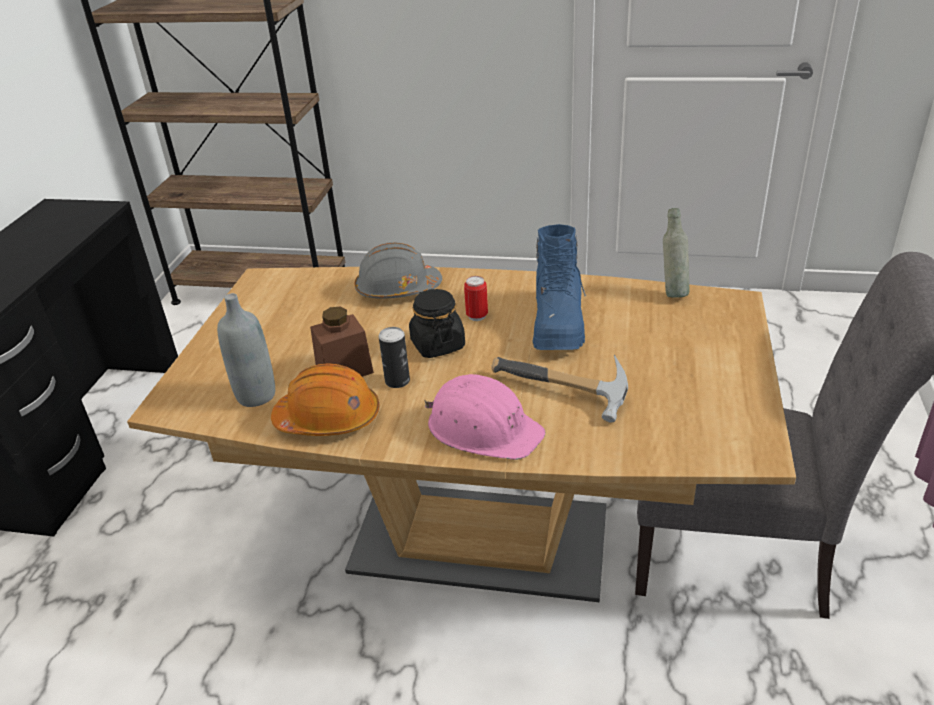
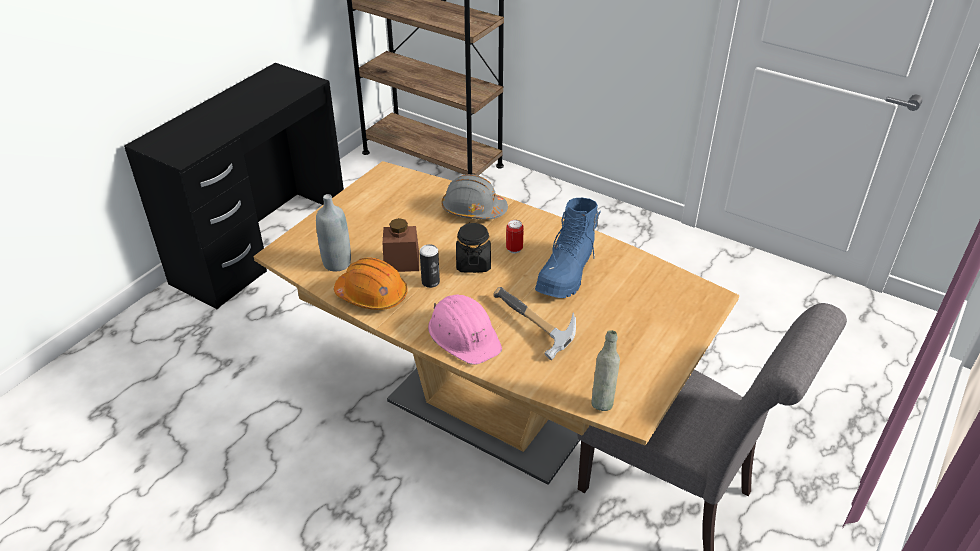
camera: 20 degrees right, 5 degrees up
(672, 292) = (670, 274): grey bottle -> grey bottle (602, 400)

